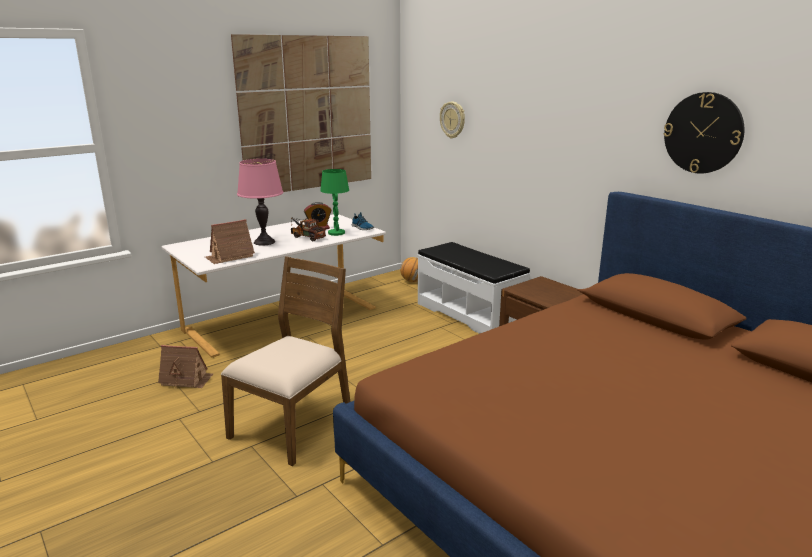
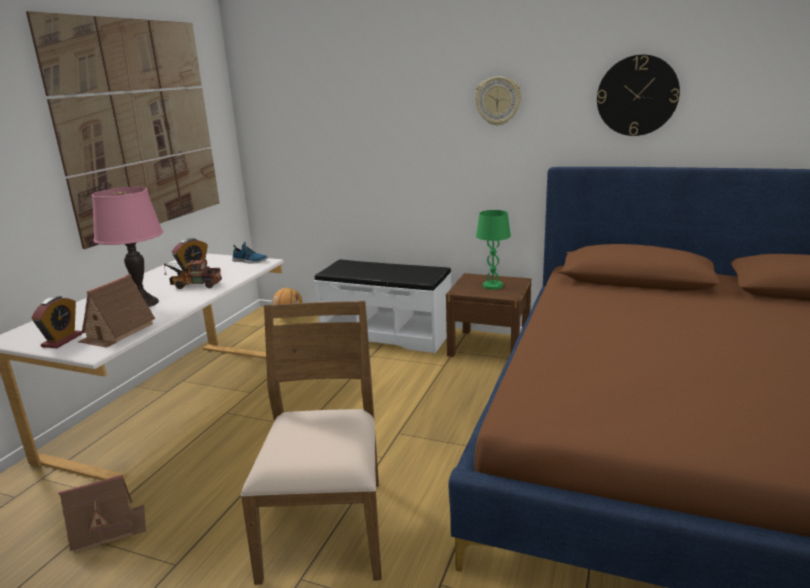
camera: 30 degrees left, 0 degrees up
(199, 254) = (62, 340): none -> alarm clock
(336, 233) = (226, 273): green table lamp -> green table lamp (493, 286)
(453, 120) = (319, 118): wall clock -> wall clock (498, 101)

